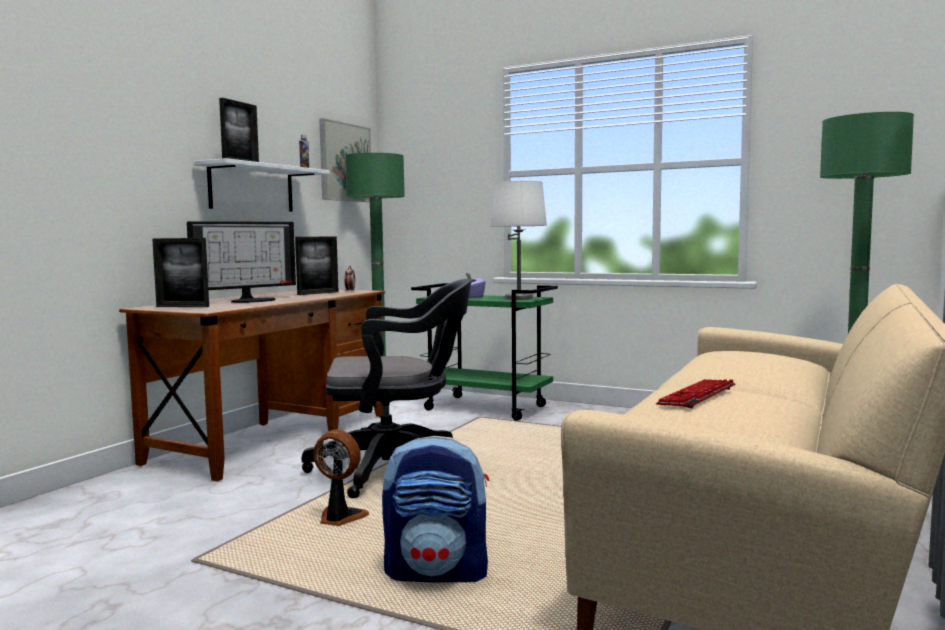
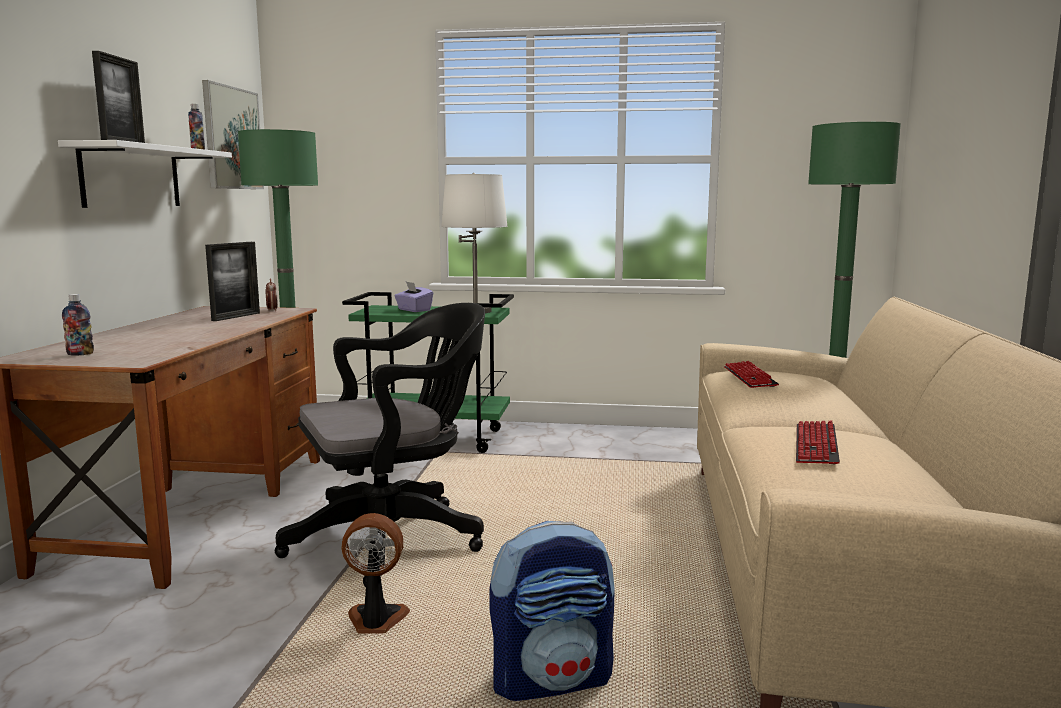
camera: 20 degrees left, 5 degrees up
(182, 306) = (80, 354): picture frame -> bottle
(252, 300) = (166, 335): monitor -> none
(719, 353) = (749, 377): none -> keyboard

